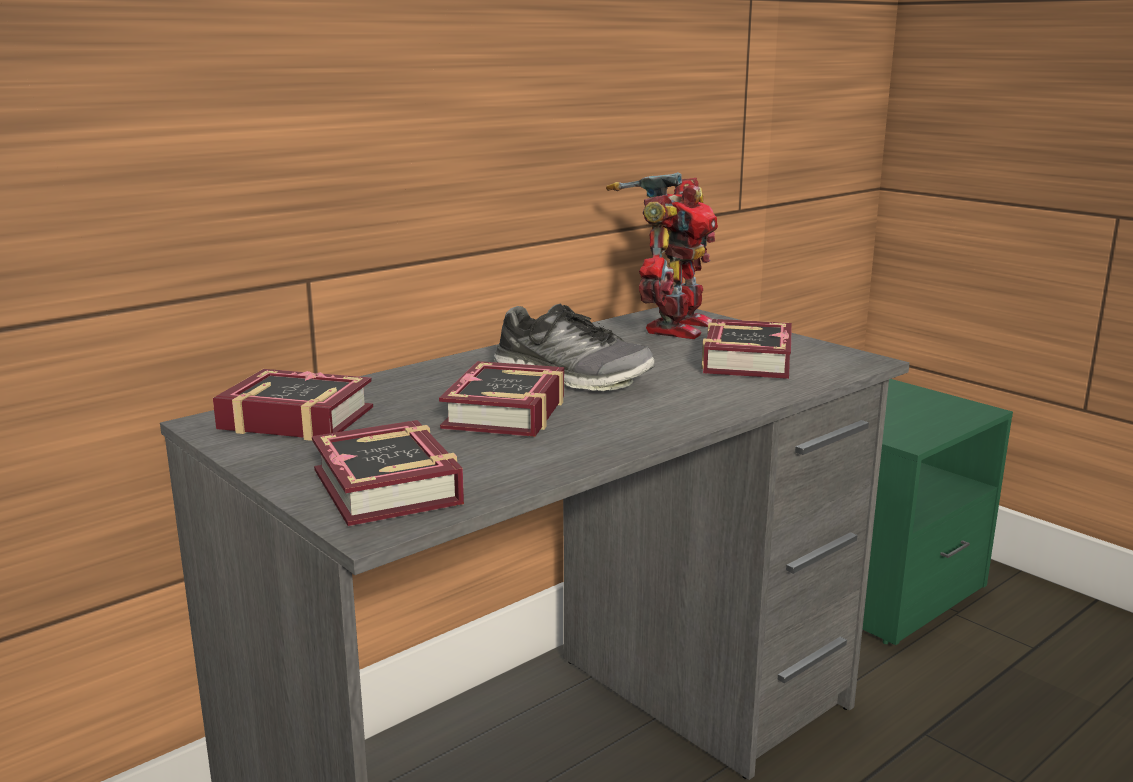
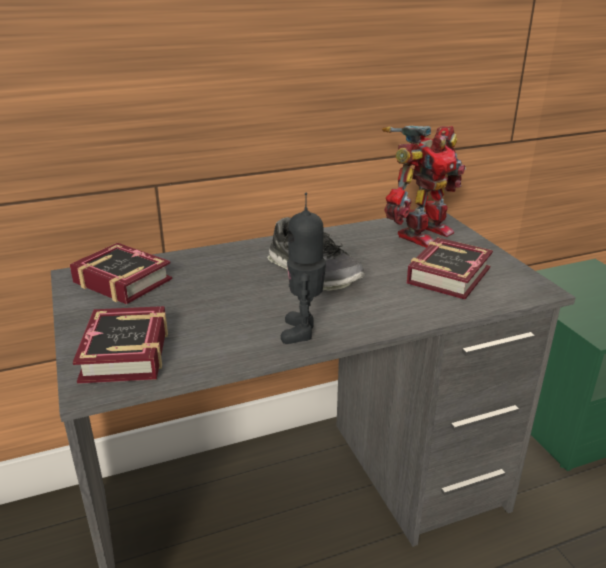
camera: 20 degrees right, 10 degrees up
(500, 414) = (242, 299): book -> none
(617, 432) = (303, 331): none -> toy robot

